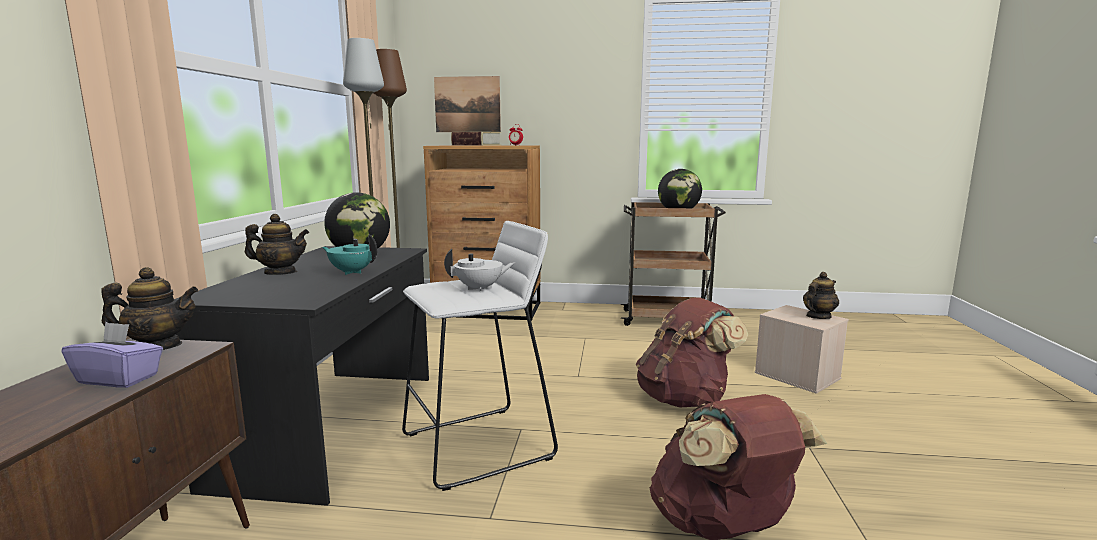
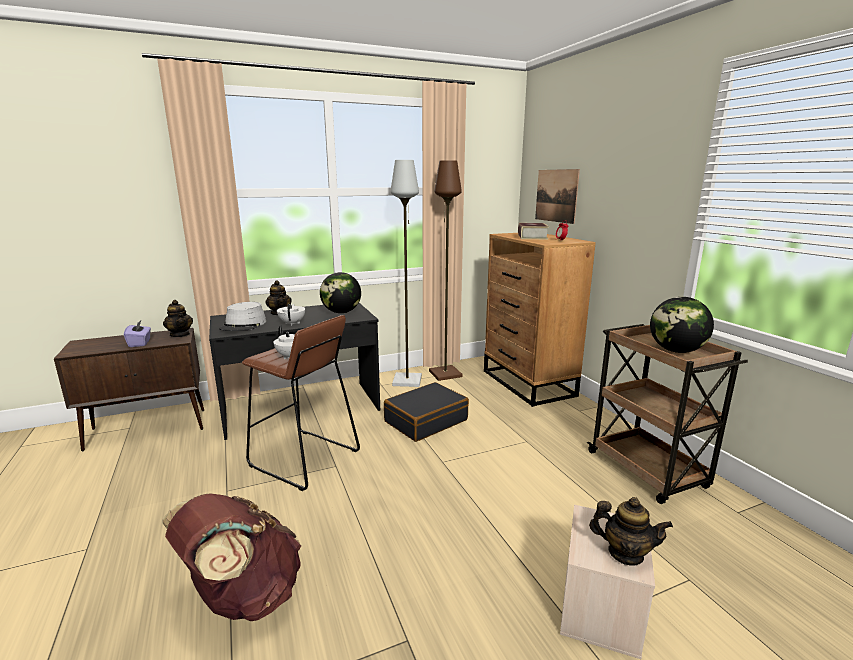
camera: 60 degrees right, 5 degrees up
(292, 290) = (243, 325): none -> grey hat
(352, 272) = (292, 323): turquoise teapot -> white teapot
(479, 446) = (304, 459): white stool -> brown stool
(490, 364) = (425, 420): none -> black suitcase
(684, 399) = (448, 530): brown backpack -> none

